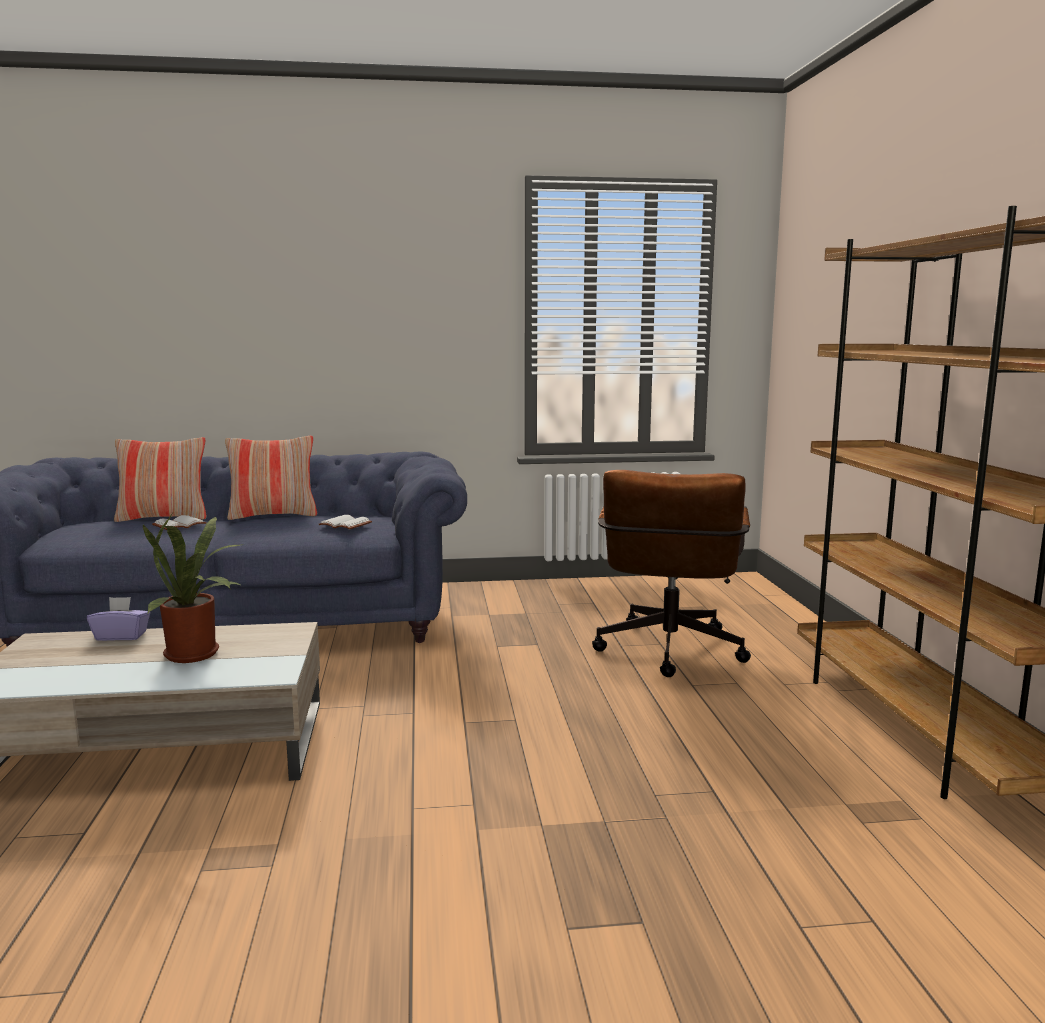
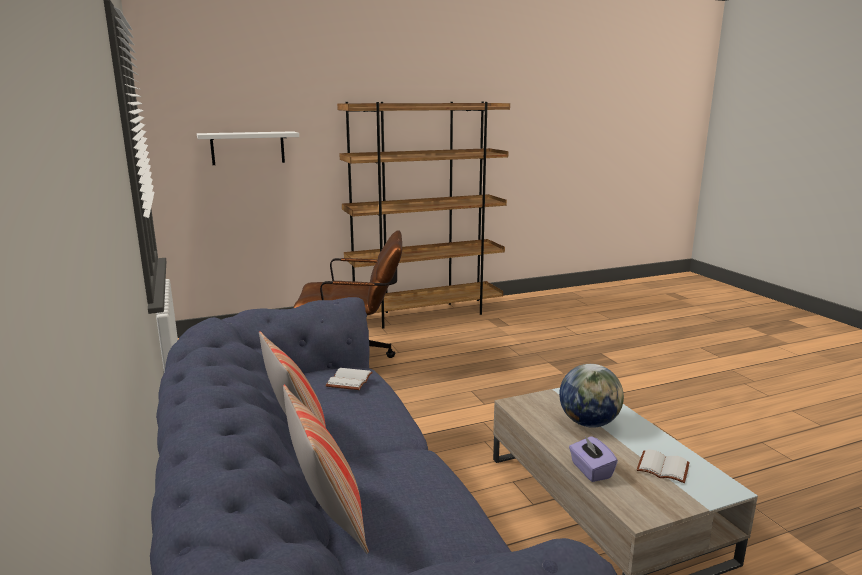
camera: 105 degrees left, 5 degrees up
(179, 525) = (385, 474): white book -> white book (664, 467)
(197, 655) = (589, 423): potted plant -> globe
(829, 329) = (248, 148): none -> white shelf

